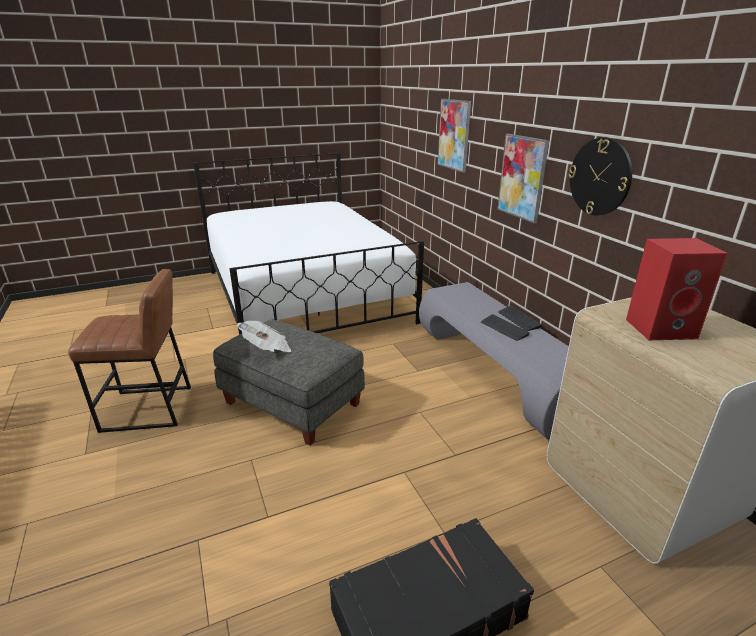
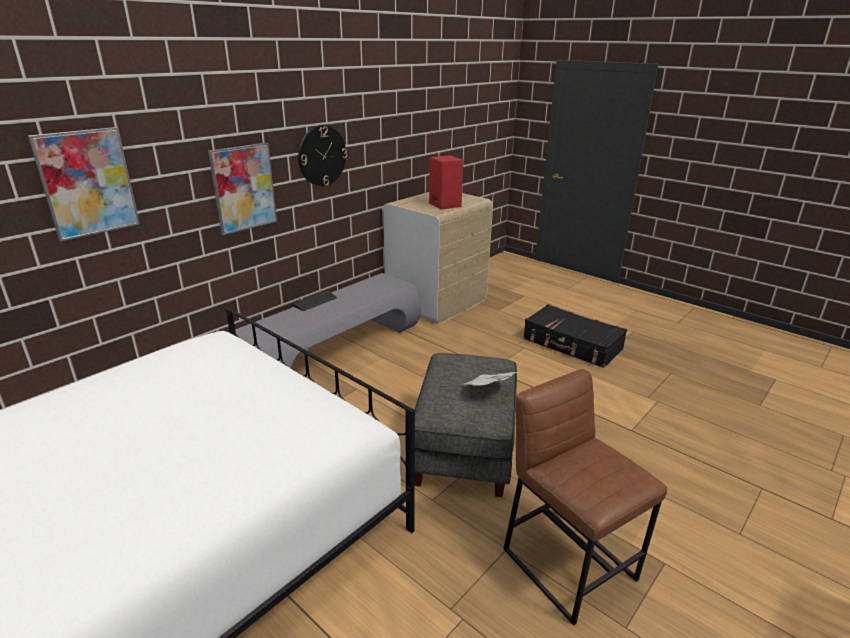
camera: 115 degrees left, 0 degrees up
(504, 328) = (337, 306): keyboard -> none

